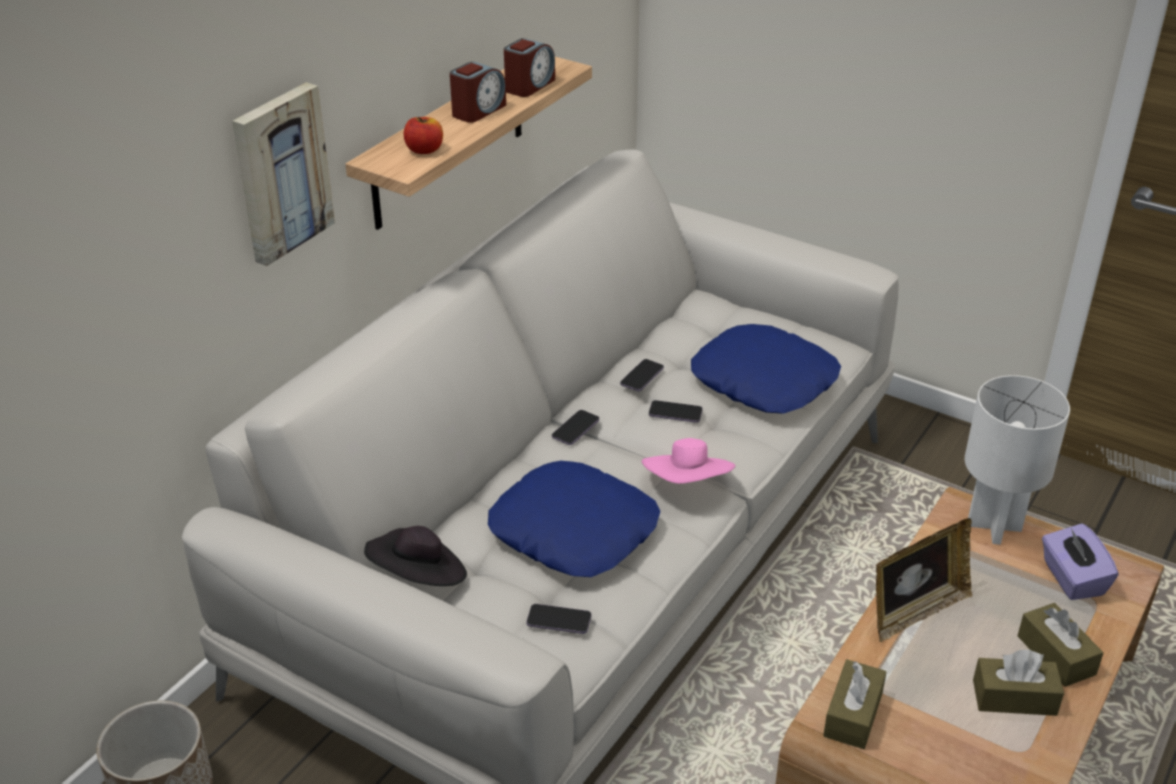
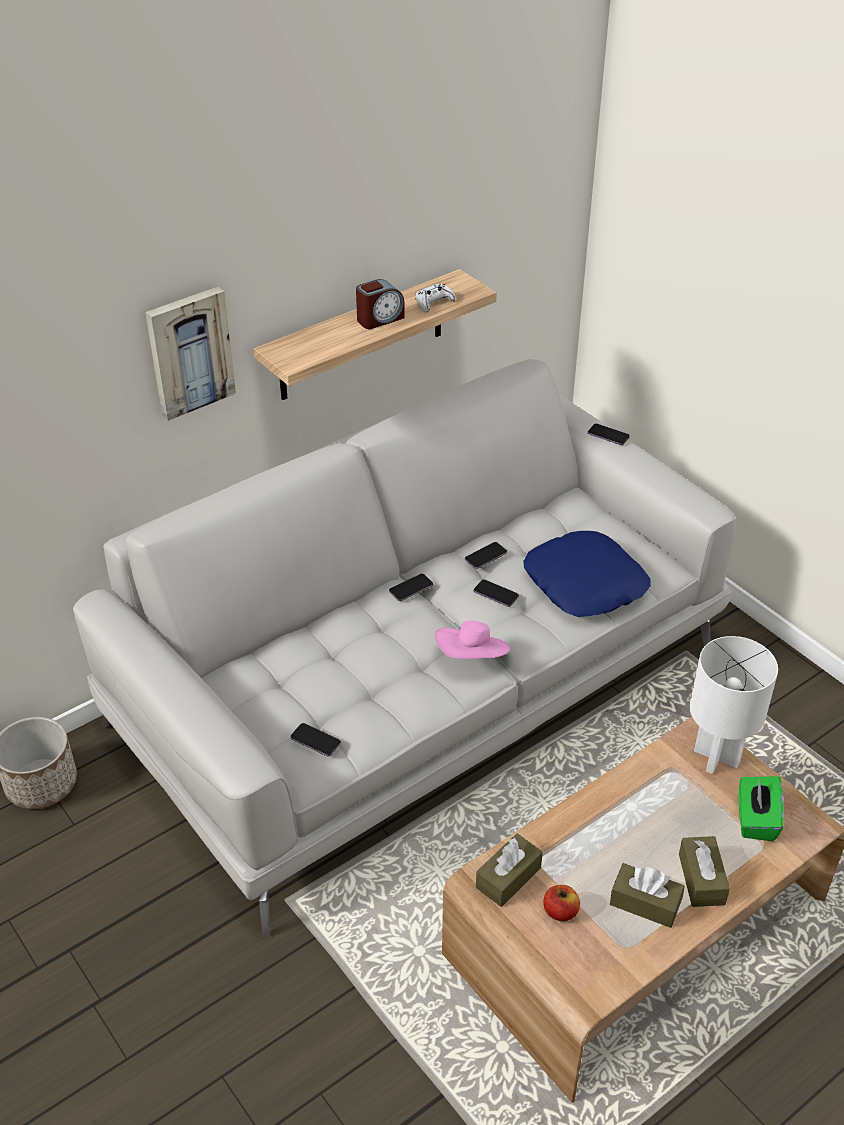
camera: 20 degrees right, 5 degrees up
(419, 576) = (234, 678): black hat -> none
(424, 150) = (317, 348): apple -> apple (560, 911)
(529, 86) = (434, 302): alarm clock -> white game controller
(574, 531) = (366, 672): blue pillow -> none
(721, 222) = (608, 435): none -> phone
(915, 612) = (606, 810): picture frame -> none
(1072, 579) = (755, 820): purple tissue box -> green tissue box

